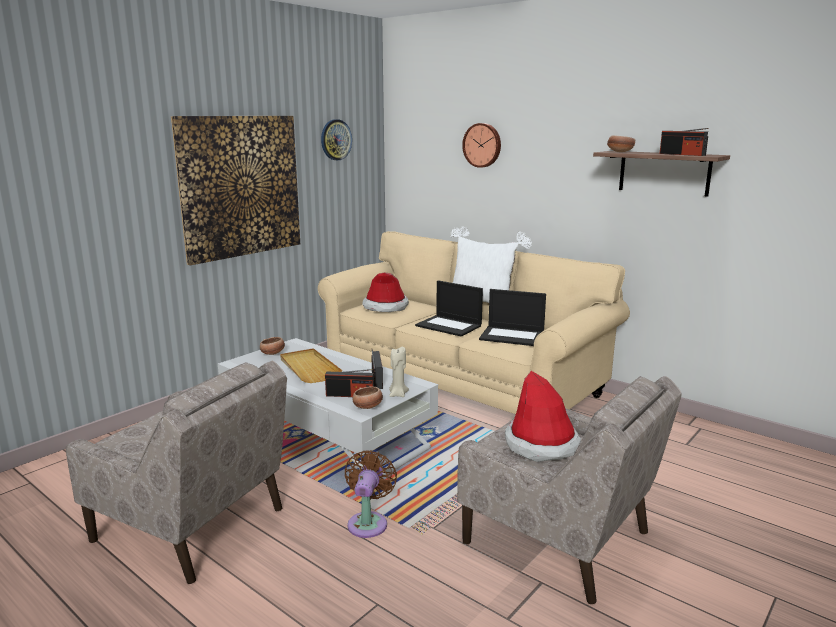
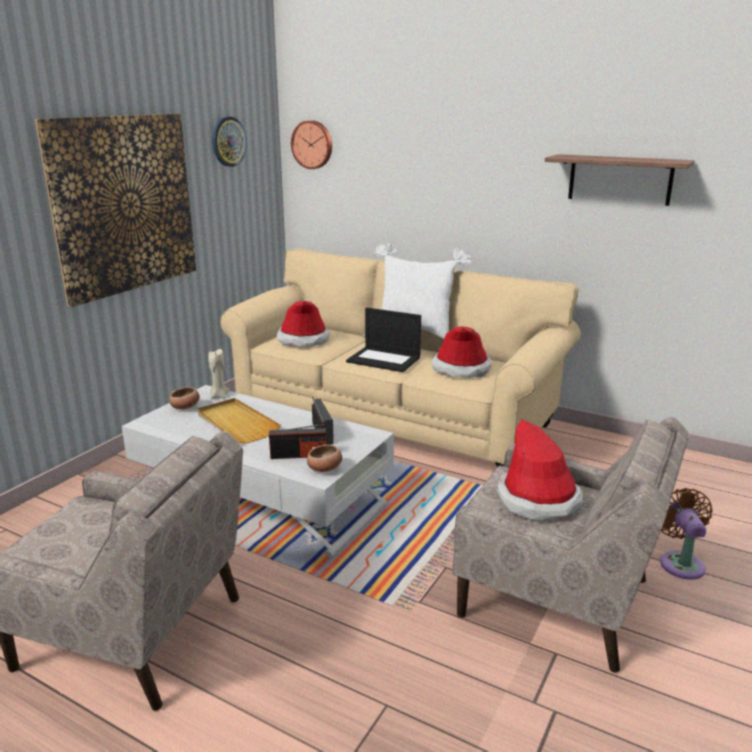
camera: 10 degrees left, 5 degrees up
(368, 522) = (344, 603): brown fan -> brown fan (680, 562)
(398, 394) = (353, 450): beige candle -> beige candle (219, 396)
(482, 145) = (405, 147): wall clock -> wall clock (312, 144)
(513, 336) = (461, 369): laptop -> hat
(619, 152) = (573, 156): bowl -> none
(682, 154) = (645, 160): radio -> none

